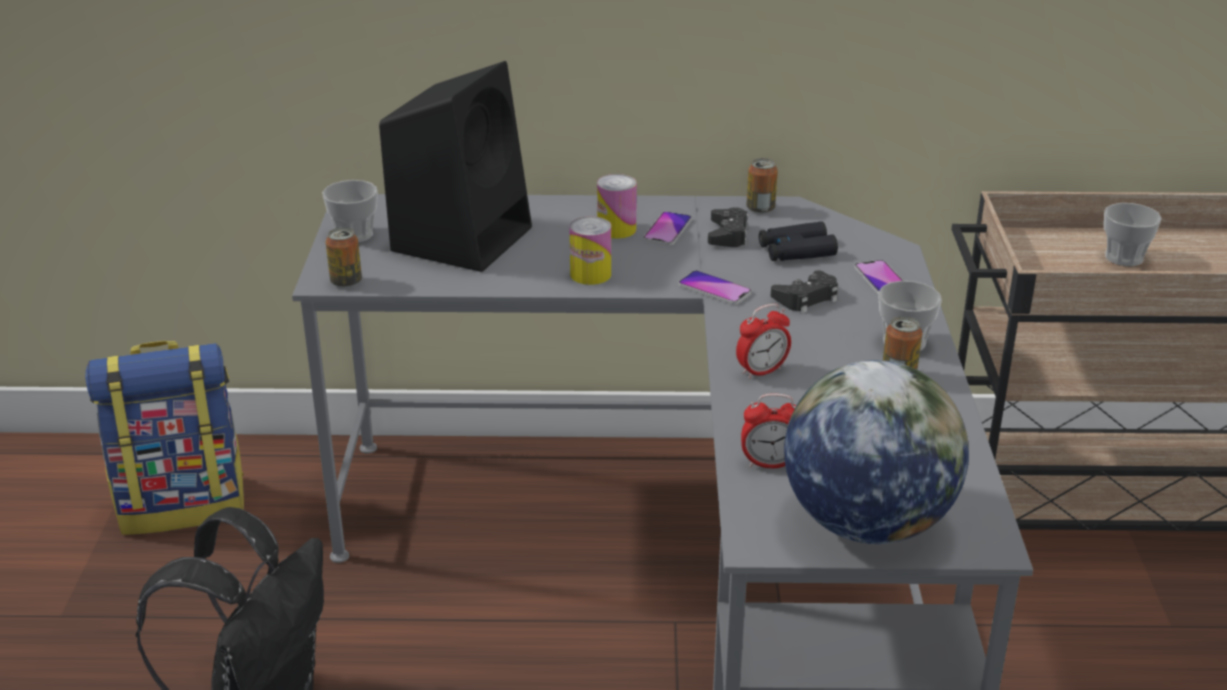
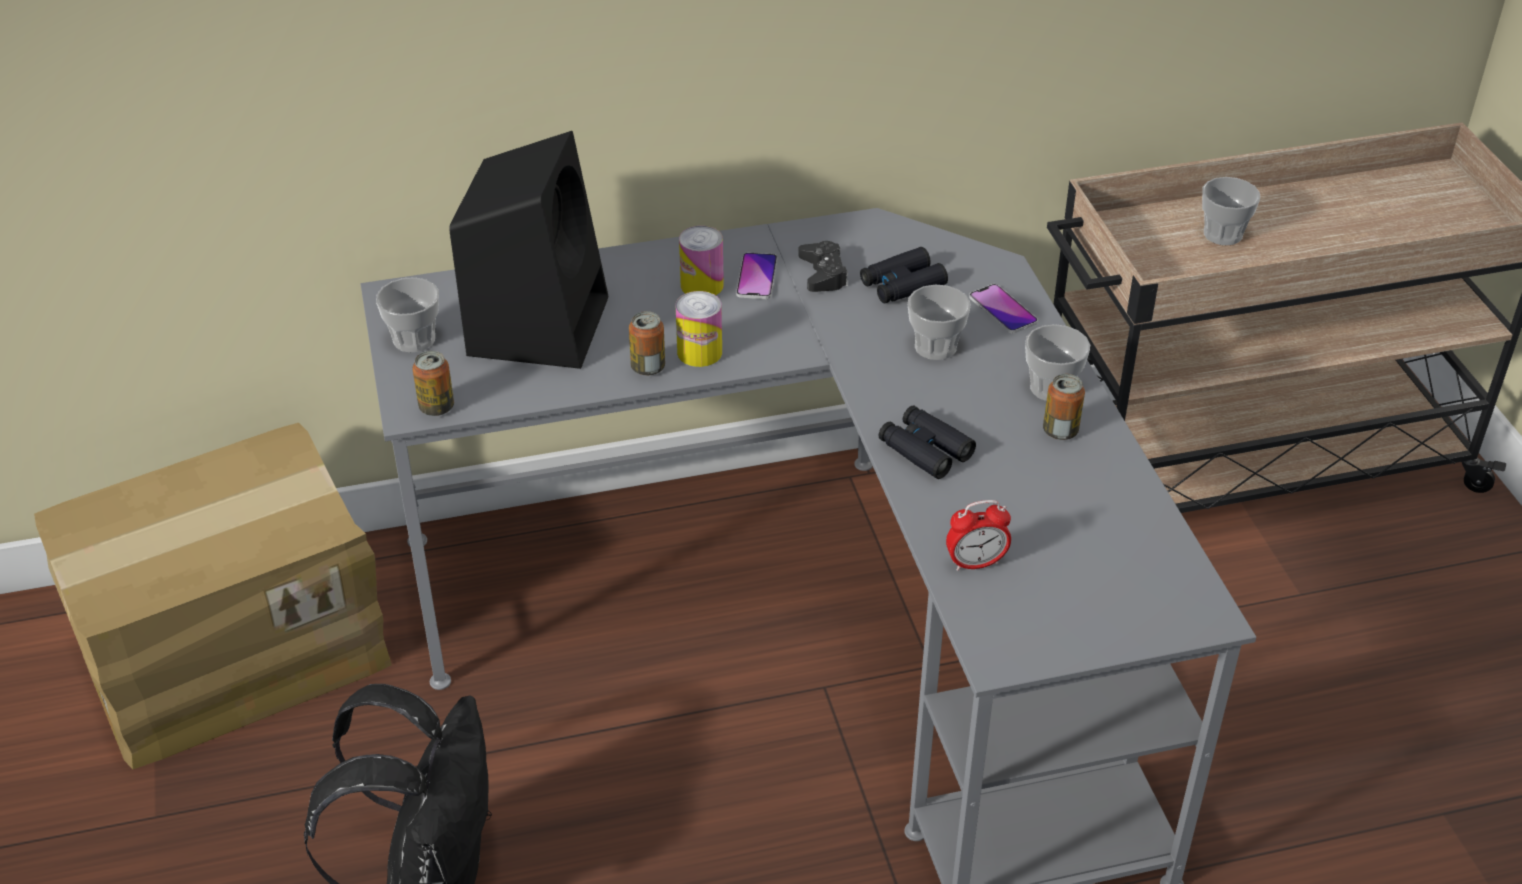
camera: 15 degrees left, 10 degrees up
(183, 504) = (234, 652): backpack -> cardboard box
(714, 289) = (837, 350): phone -> none
(760, 209) = (844, 232): can -> can (648, 367)
(761, 371) = (925, 450): alarm clock -> black binoculars
(806, 298) = (935, 347): black game controller -> cup
(866, 523) = (1090, 615): globe -> none

